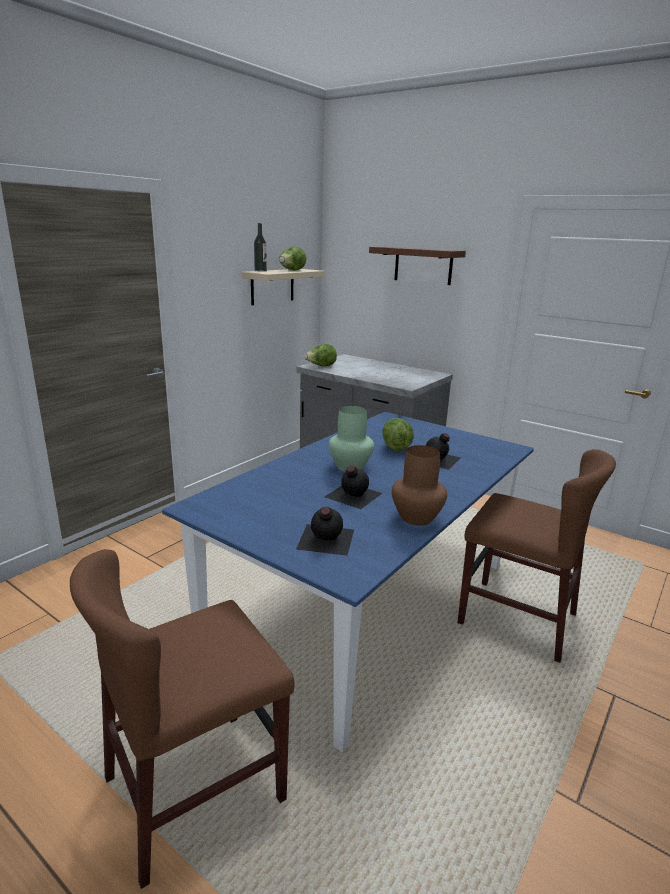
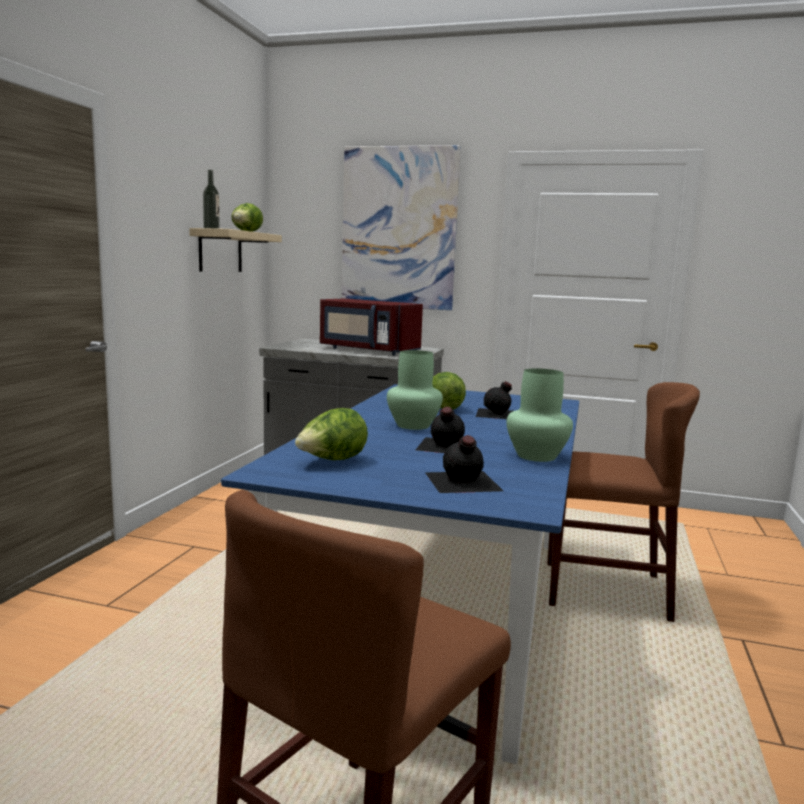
camera: 20 degrees left, 10 degrees down
(321, 366) = (289, 347): lettuce -> lettuce (331, 461)
(380, 374) = (367, 350): none -> red microwave
(415, 517) = (535, 456): brown vase -> green vase
(423, 265) = (399, 228): brown shelf -> picture

